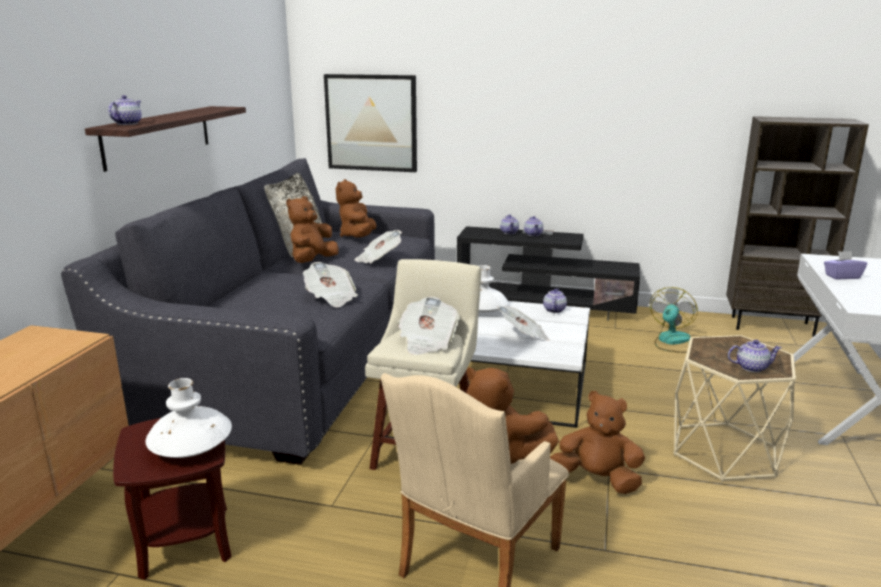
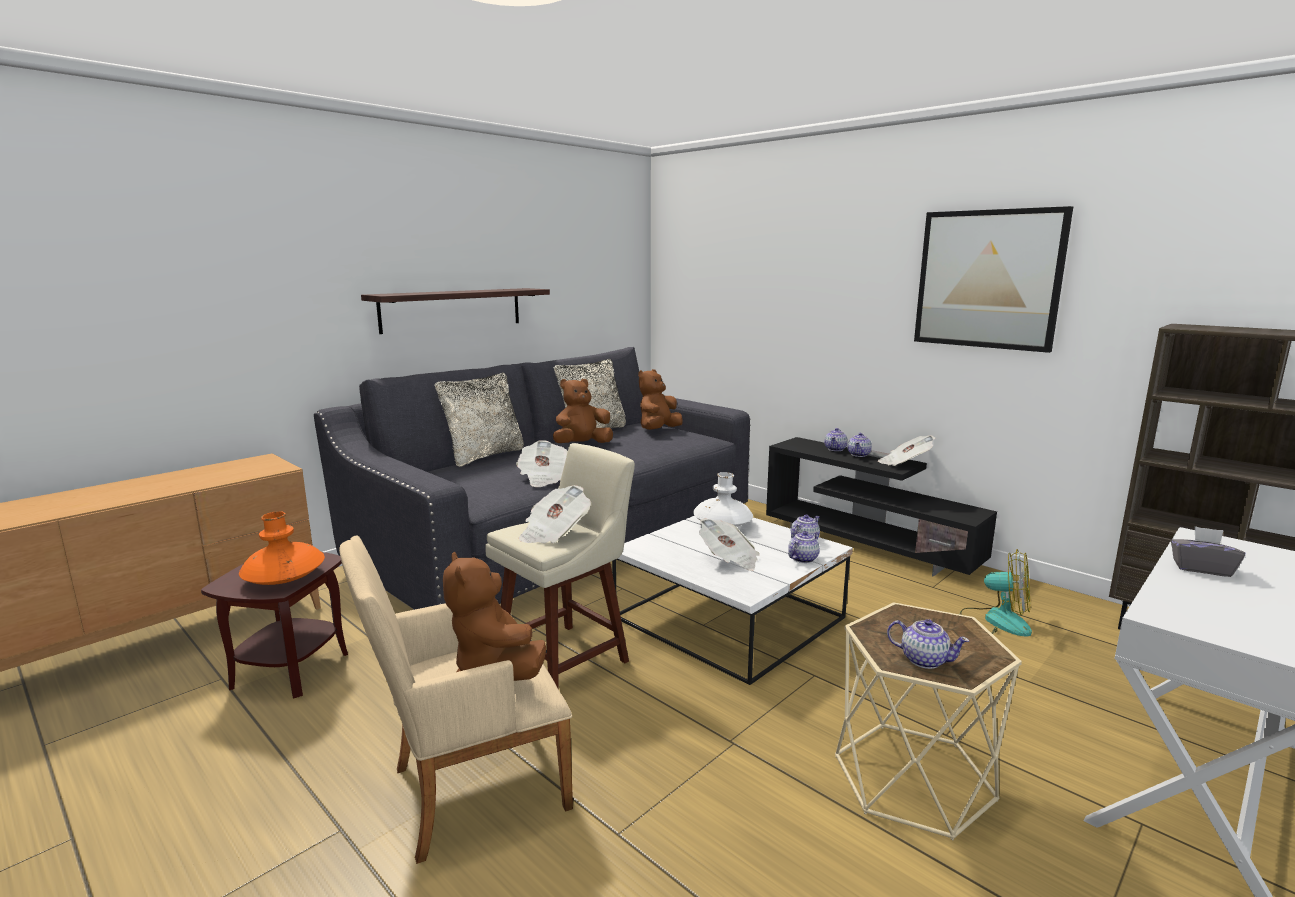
camera: 30 degrees right, 5 degrees down
(127, 123) = (402, 293): teapot -> teapot (803, 558)
(191, 446) = (284, 578): white vase -> orange vase
(236, 288) = (485, 456): none -> beige pillow
(371, 123) = (714, 316): picture -> picture (988, 279)
(378, 259) = (643, 452): newspaper -> newspaper (904, 464)
(597, 479) = (704, 751): brown plush toy -> none
(672, 342) = (995, 621): fan -> fan turned 60 degrees clockwise
(842, 276) = (1201, 568): purple tissue box -> grey tissue box

